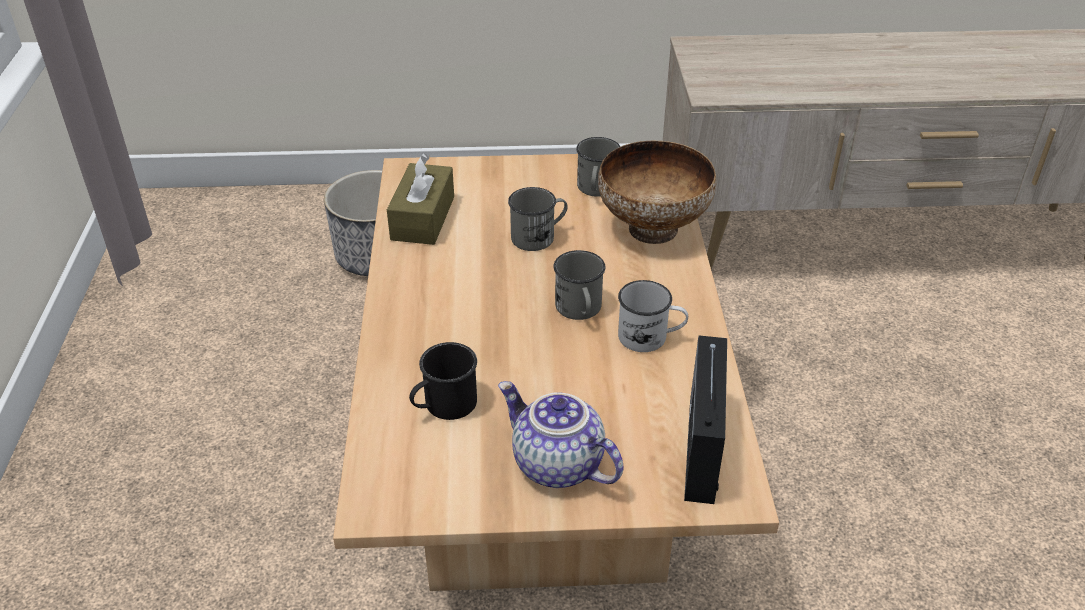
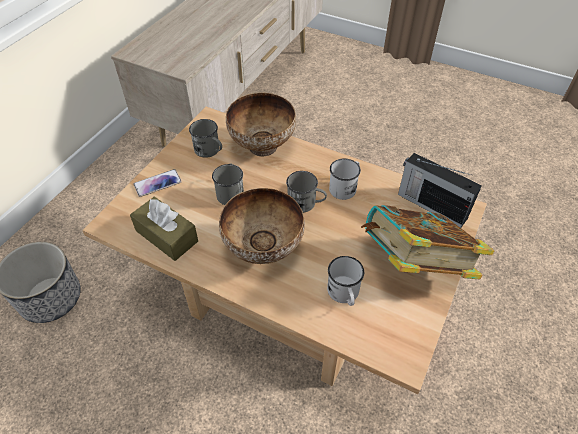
camera: 60 degrees left, 10 degrees up
(444, 406) = (344, 294): black mug -> white mug
(463, 302) = (262, 250): none -> bowl
(499, 175) = (157, 183): none -> phone
(555, 465) = (415, 265): teapot -> book

